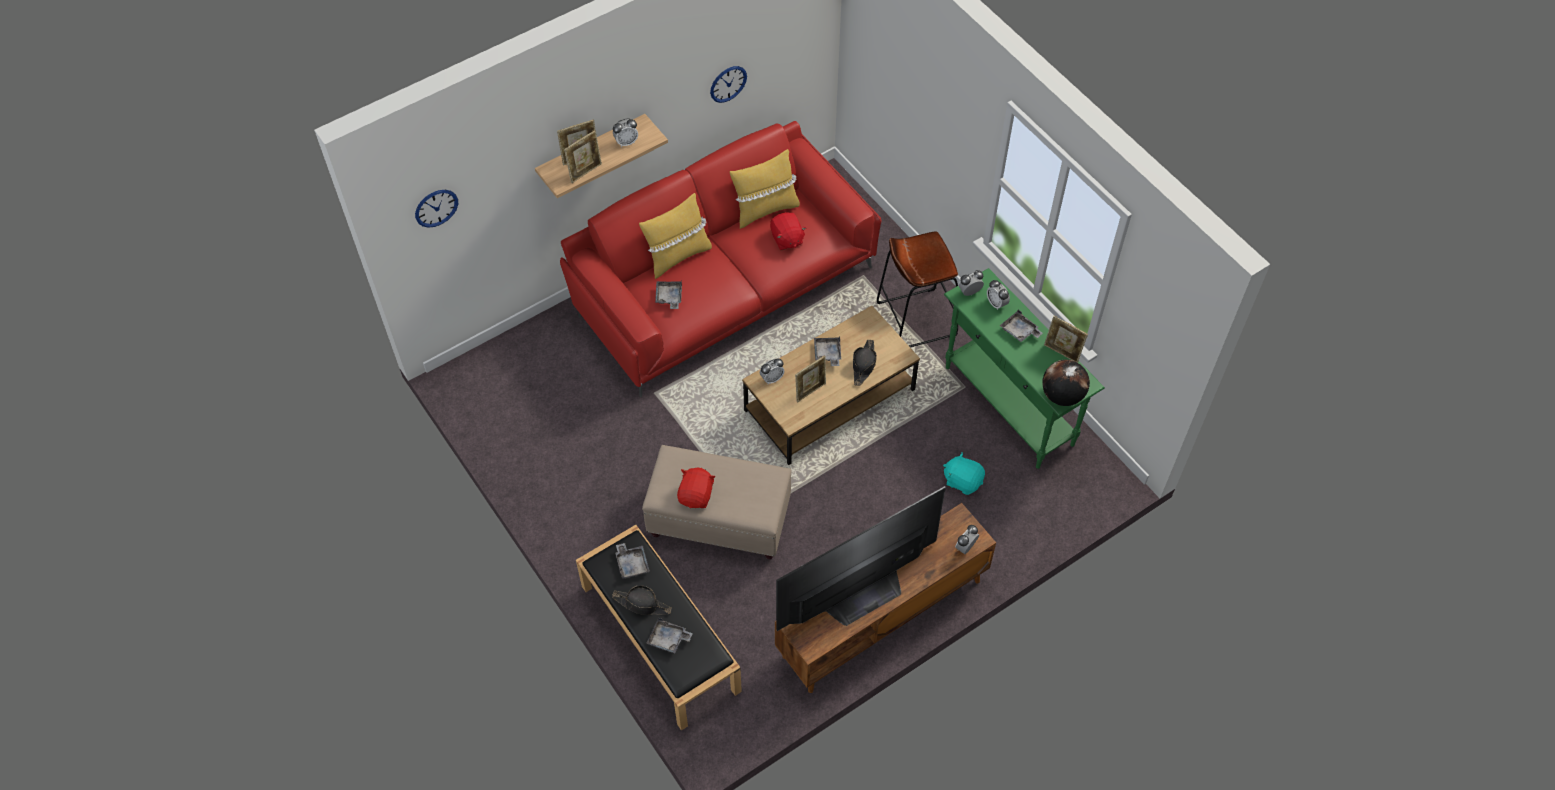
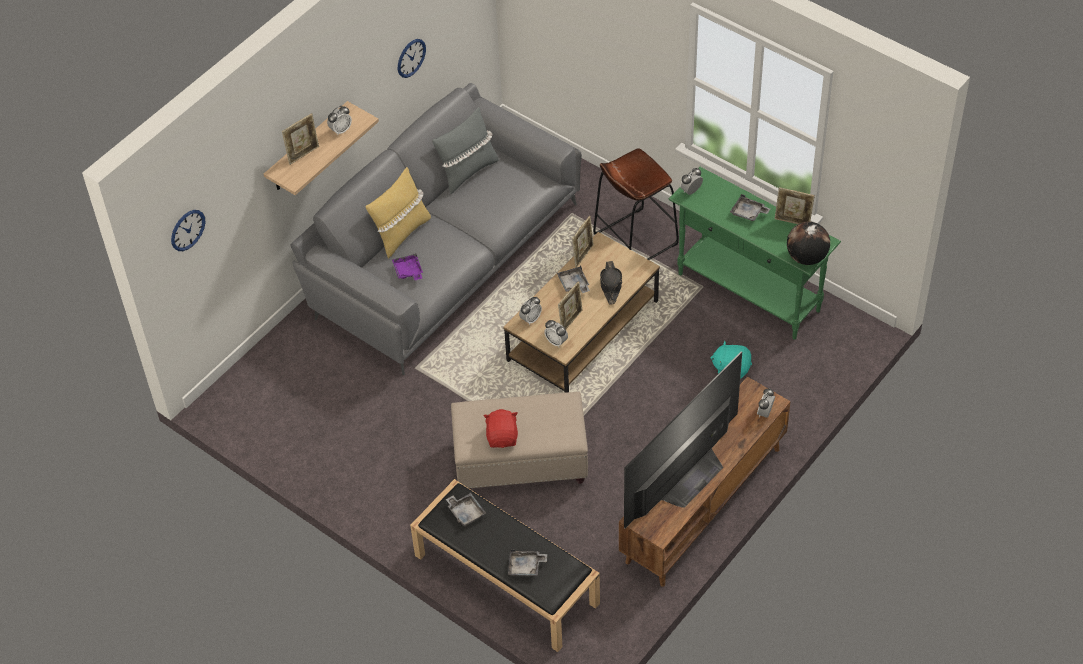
camera: 15 degrees left, 5 degrees down
(585, 172) = (313, 165): picture frame -> picture frame (583, 255)
(642, 604) = (489, 544): black hat -> none
(669, 297) = (408, 271): grey tray -> purple tray
(724, 287) = (444, 257): red sofa -> grey sofa
(765, 210) = (467, 172): yellow pillow -> grey pillow
(786, 239) = (498, 192): red plush toy -> none
(996, 303) = (719, 194): alarm clock -> alarm clock (556, 341)

